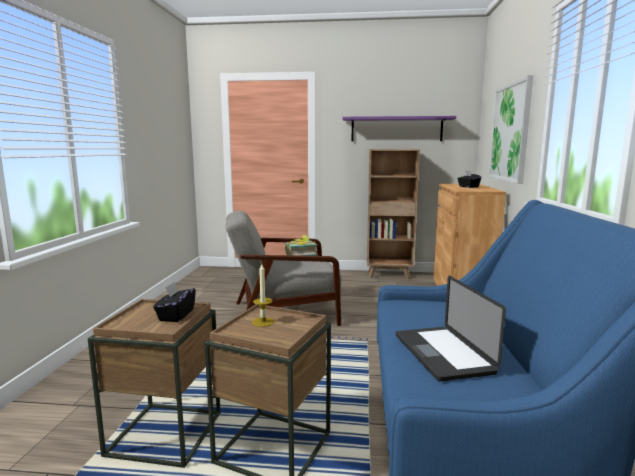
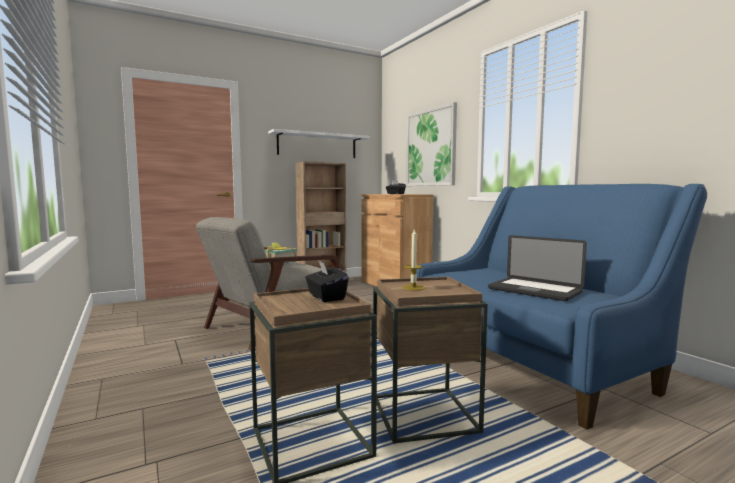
camera: 35 degrees left, 5 degrees down
(396, 129) = (317, 145): purple shelf -> white shelf

